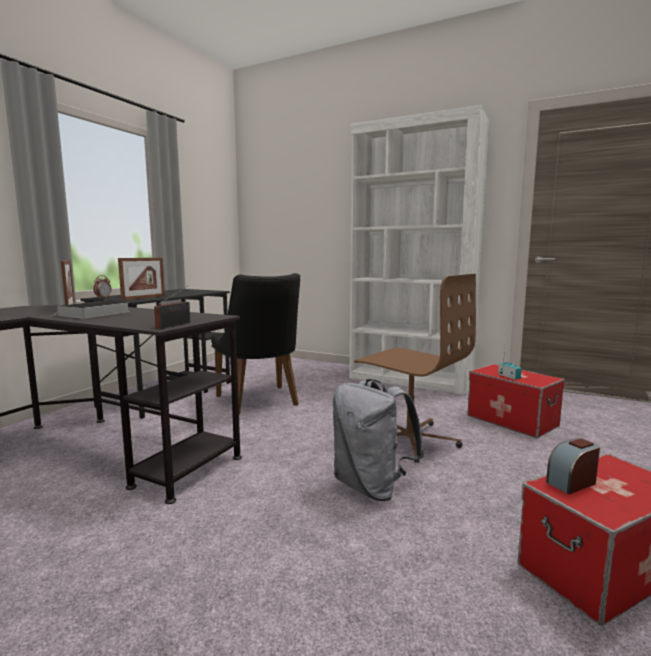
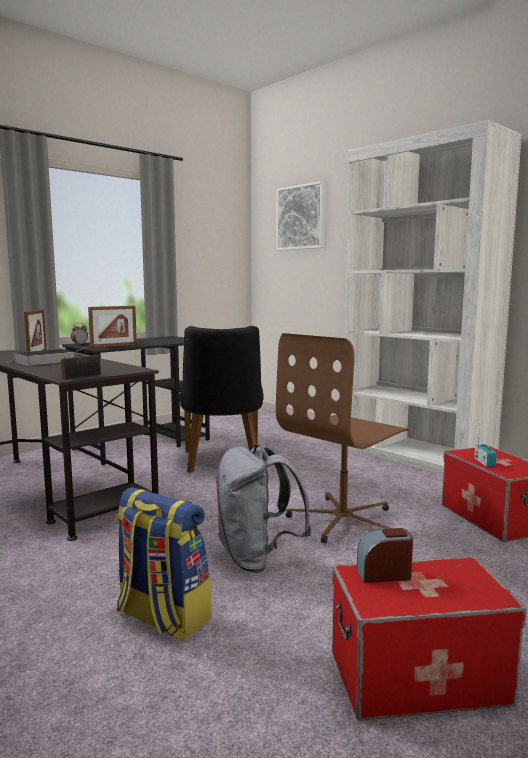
camera: 20 degrees right, 0 degrees up
(289, 183) = (301, 217): none -> picture
(338, 568) = (161, 617): none -> backpack
(409, 439) = (343, 520): brown office chair -> brown office chair turned 75 degrees clockwise

